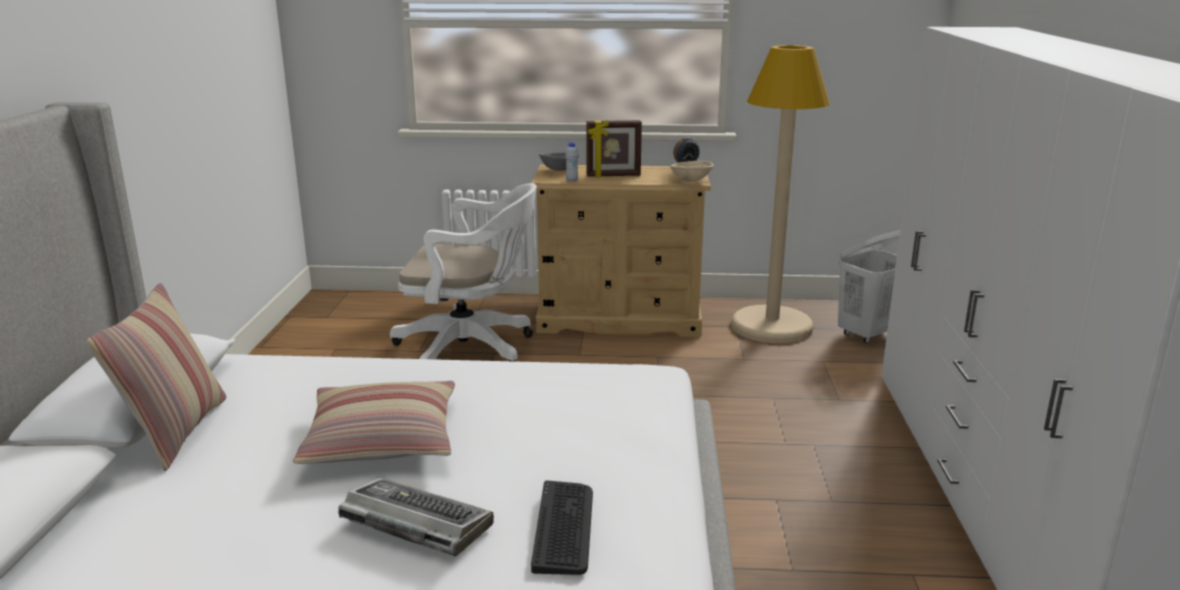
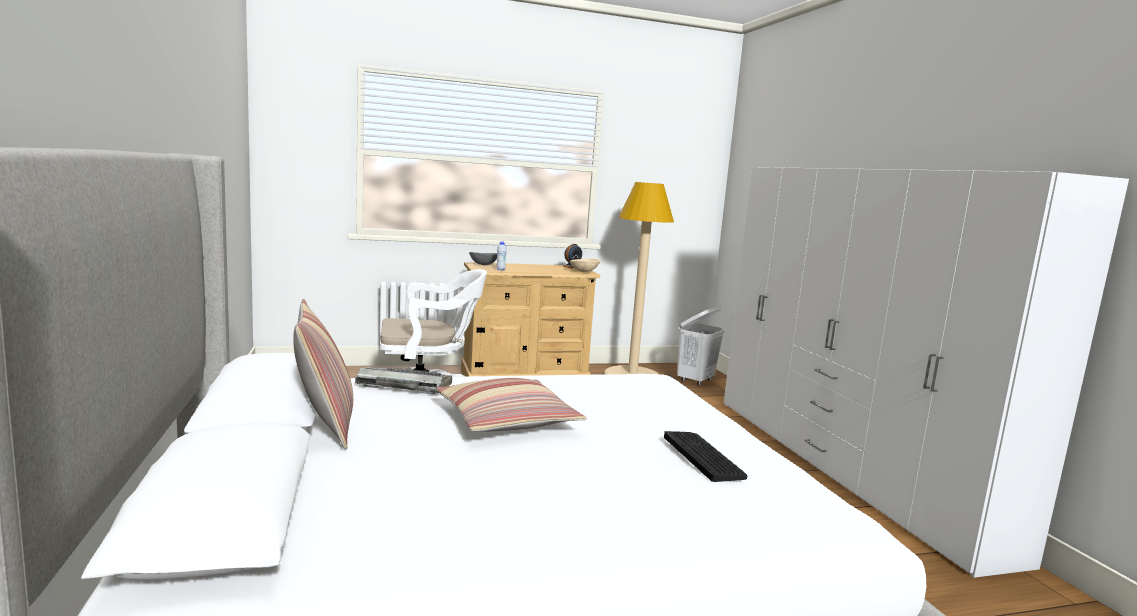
camera: 20 degrees left, 10 degrees down
(414, 524) = (596, 463): keyboard -> keyboard (403, 386)
(613, 176) = (527, 268): picture frame -> none

